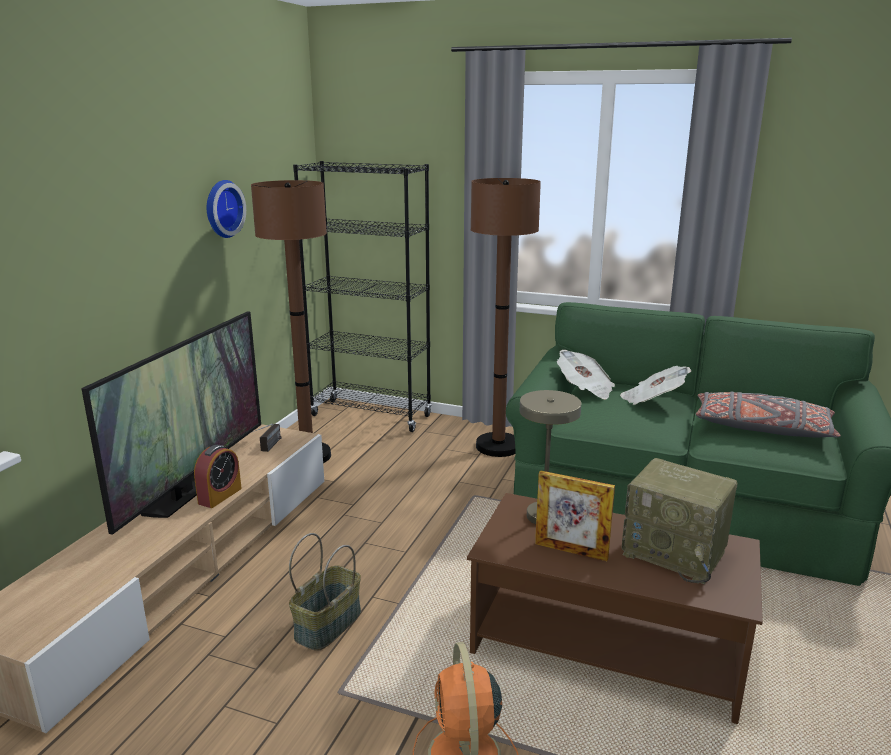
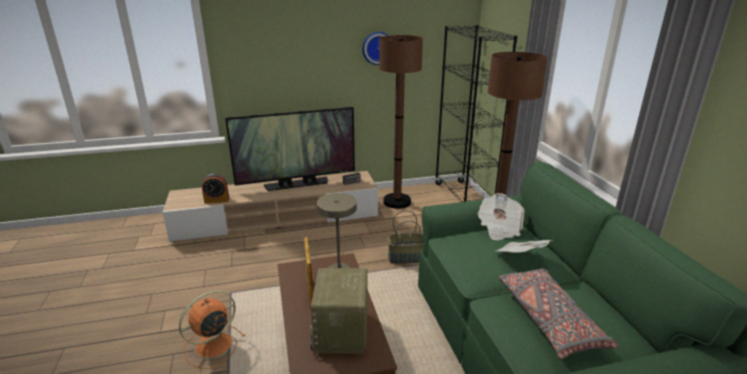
camera: 55 degrees right, 5 degrees up
(220, 496) = (294, 192): alarm clock -> alarm clock (217, 200)
(327, 624) = (272, 269): basket -> basket (406, 257)

